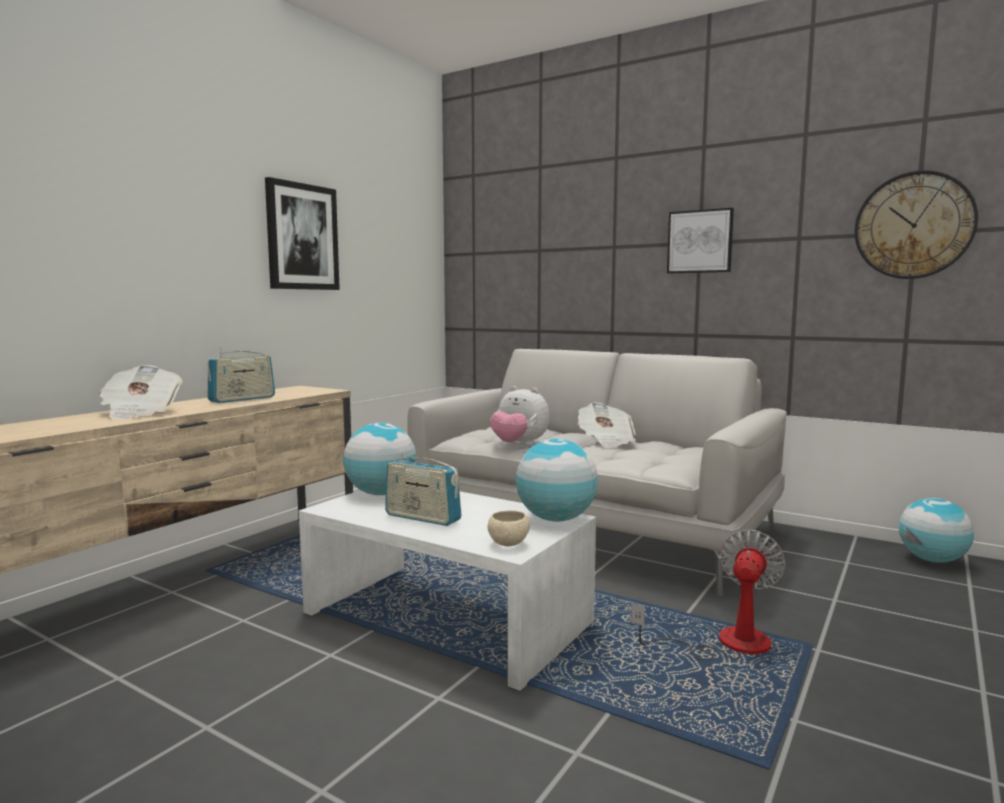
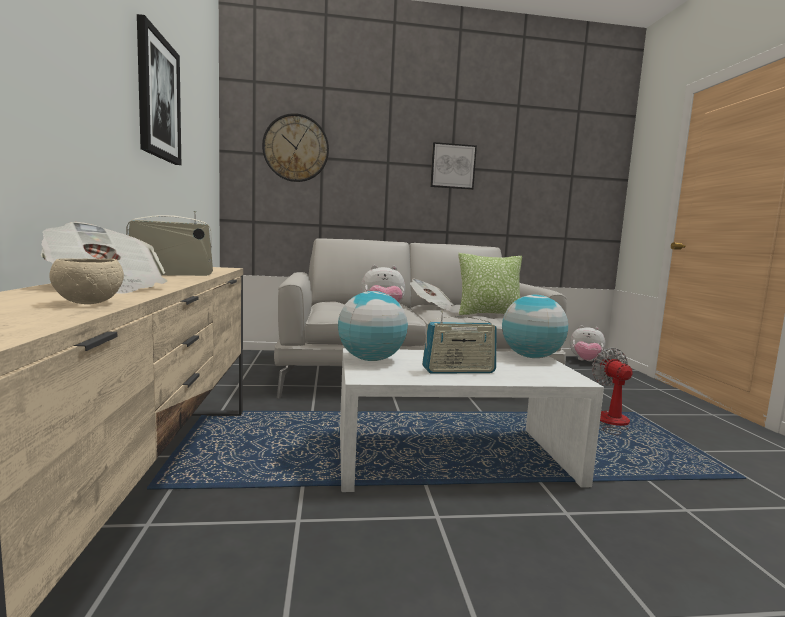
camera: 40 degrees left, 0 degrees up
(242, 399) = (171, 274): radio -> radio turned 120 degrees counterclockwise
(508, 544) = (559, 376): beige bowl -> beige bowl (88, 303)
(657, 459) = (489, 315): none -> pillow
(913, 225) = (572, 171): wall clock -> wall clock (296, 148)
(932, 560) = (585, 361): globe -> plush toy

